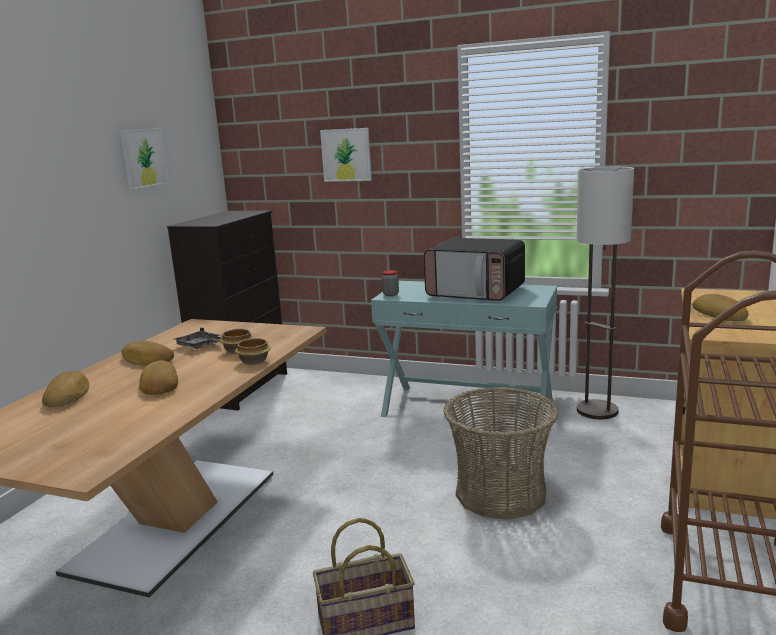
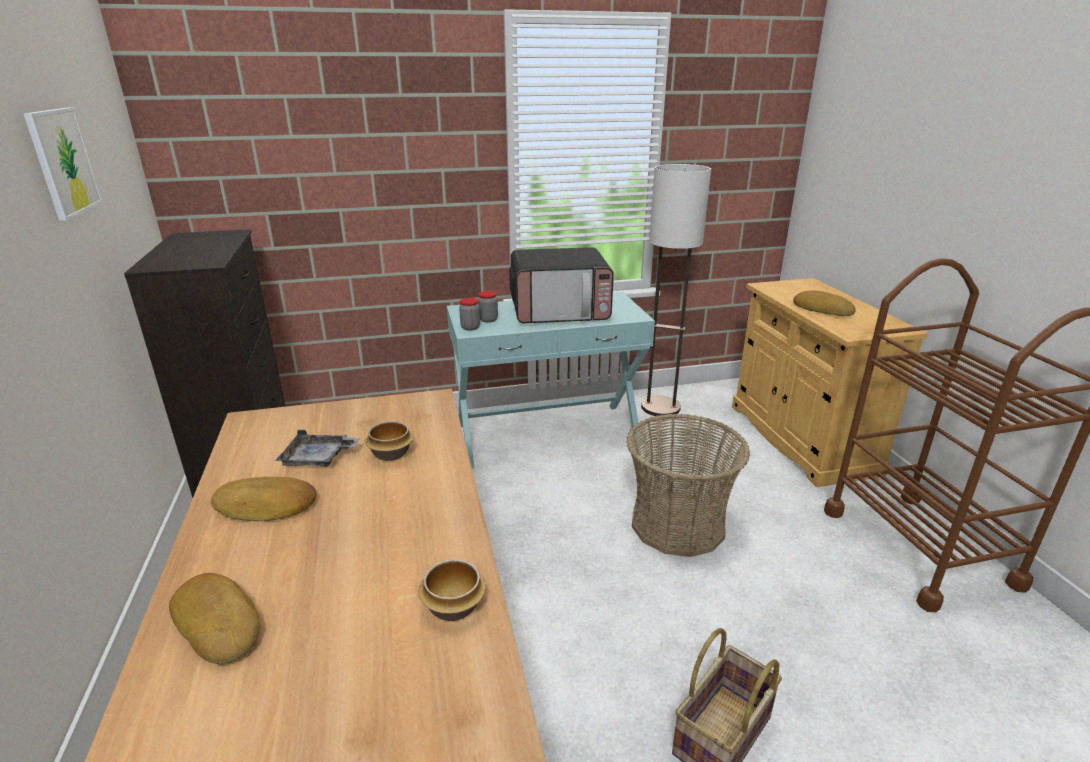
camera: 35 degrees left, 10 degrees up
(159, 384) = (357, 548): bread -> none
(254, 361) = (441, 466): bowl -> bowl (452, 606)
(346, 155) = (355, 148): picture -> none
(412, 291) = (488, 320): none -> jar

